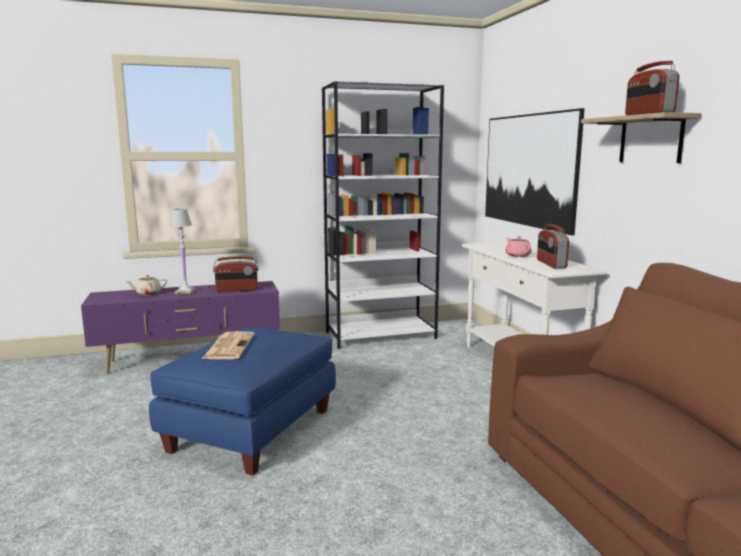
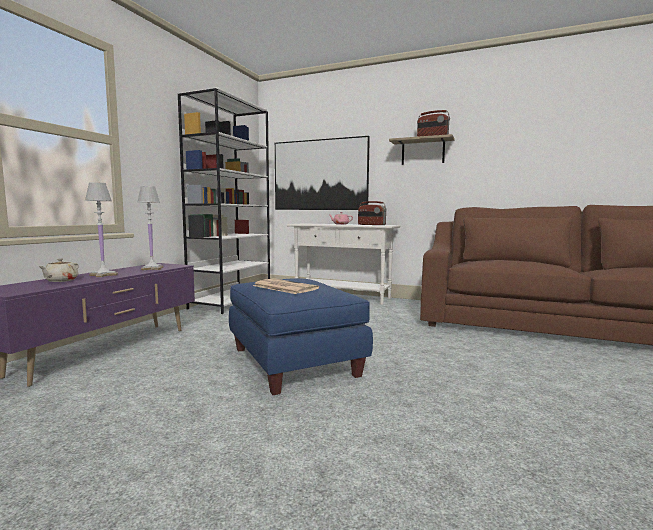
camera: 50 degrees left, 5 degrees down
(237, 290) = (152, 268): radio -> white table lamp

